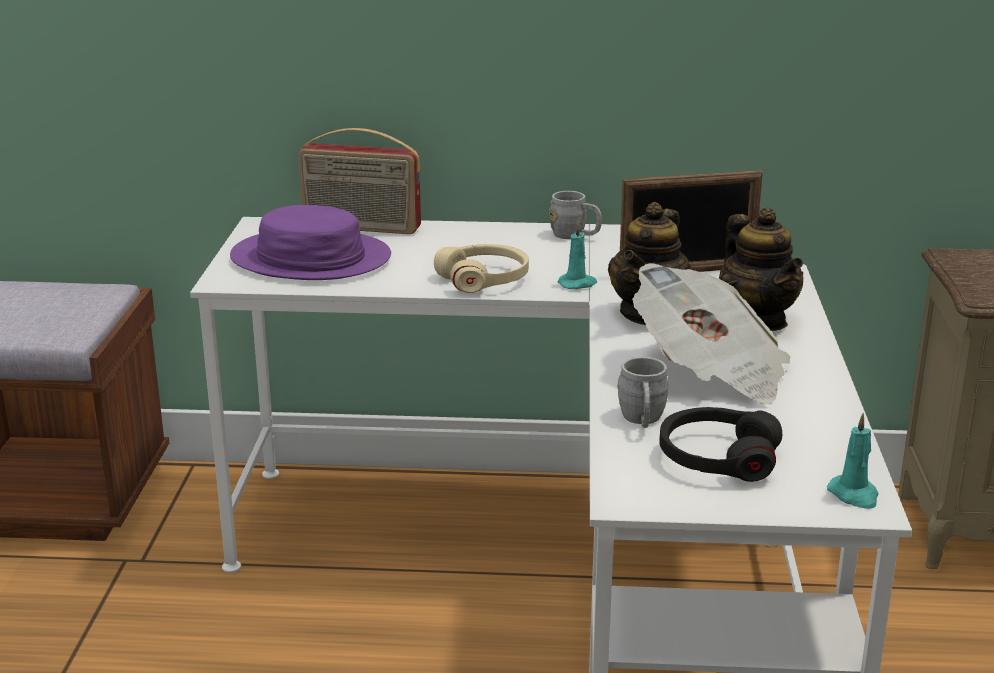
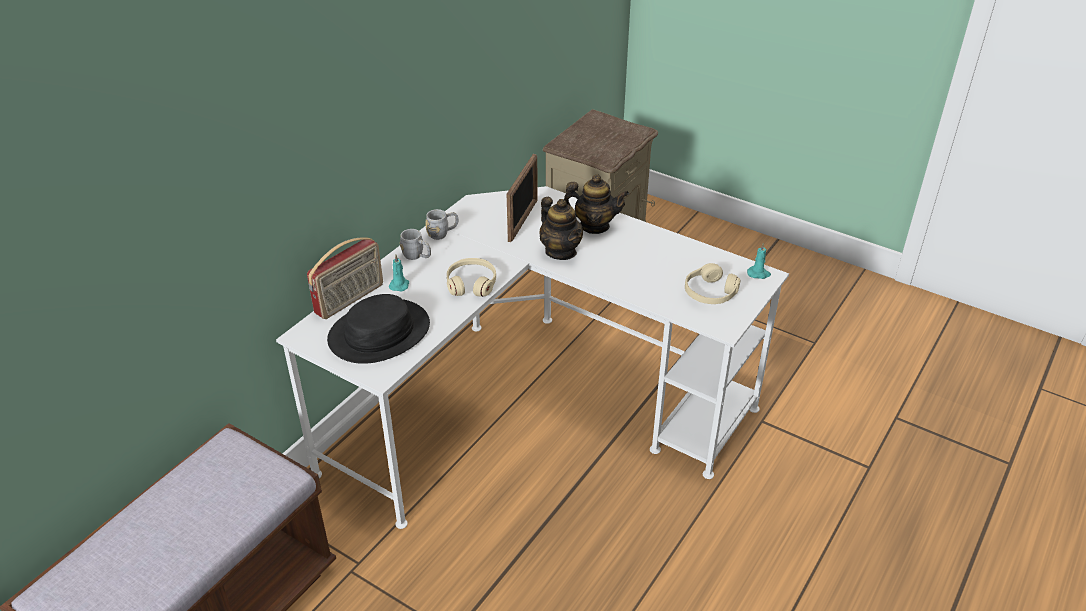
camera: 60 degrees left, 15 degrees up
(310, 259) = (379, 333): purple hat -> black hat
(578, 284) = (506, 257): turquoise candle -> turquoise candle (399, 285)
(642, 421) = (664, 298): grey mug -> grey mug (417, 256)
(711, 373) = (634, 261): newspaper -> none
(717, 458) = (710, 293): black headphones -> beige headphones

